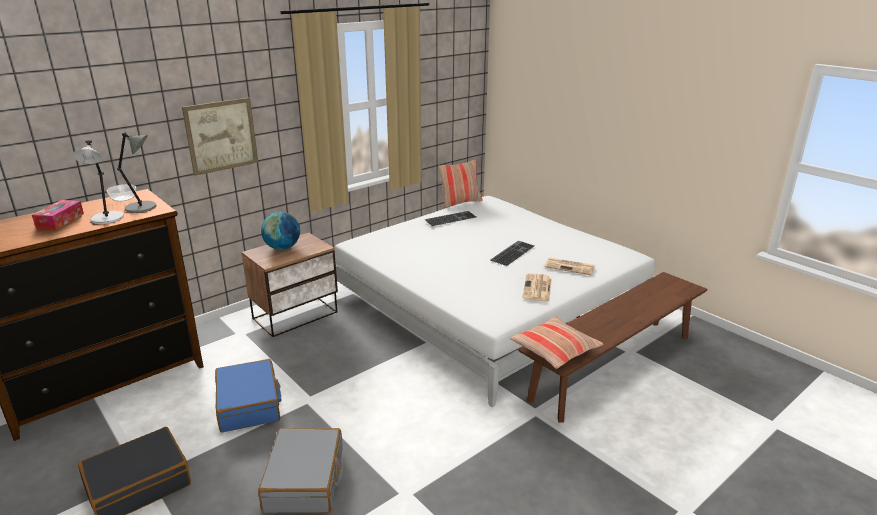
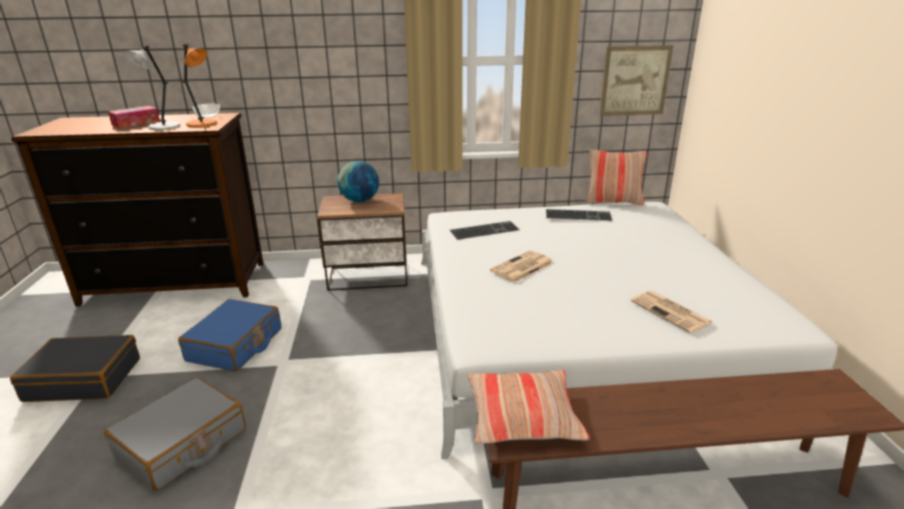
camera: 35 degrees right, 0 degrees up
(143, 207) = (203, 124): grey table lamp -> orange table lamp
(221, 136) = (320, 71): picture -> picture (635, 81)
(512, 252) = (607, 271): keyboard -> keyboard (484, 230)
(537, 288) = (588, 325): newspaper -> newspaper (522, 267)

